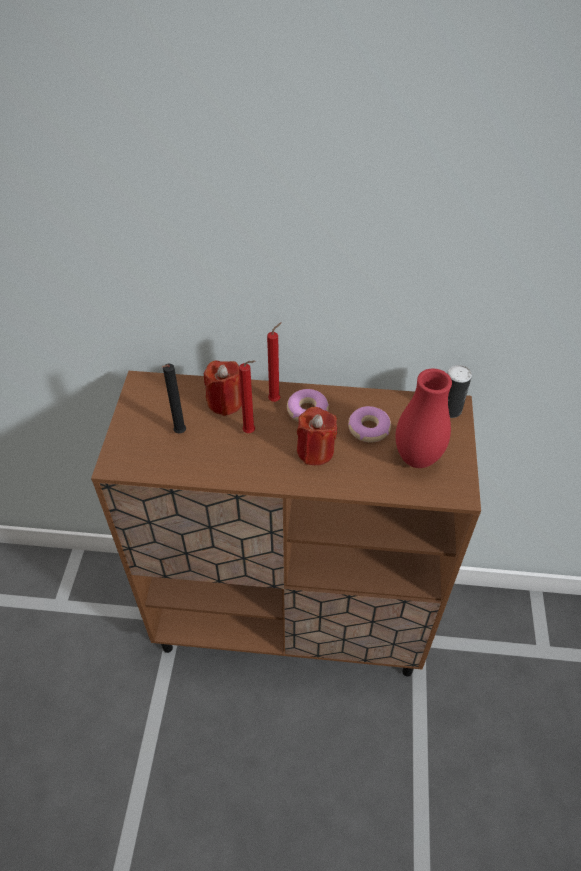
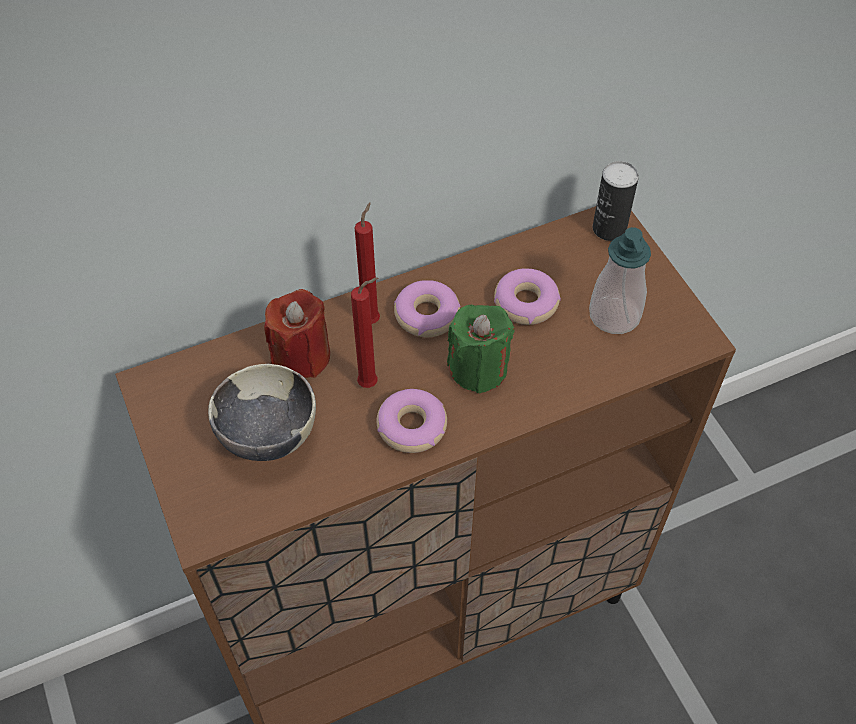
camera: 30 degrees left, 5 degrees up
(179, 433) = (268, 435): black candle -> bowl
(256, 464) = (412, 427): none -> donut
(315, 451) = (478, 368): red candle -> green candle
(417, 458) = (614, 315): red vase -> soap dispenser

